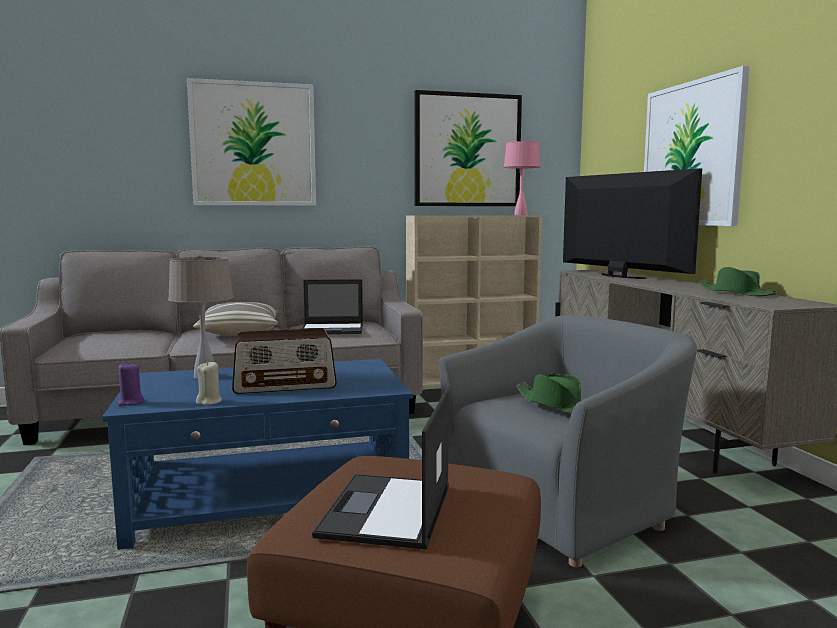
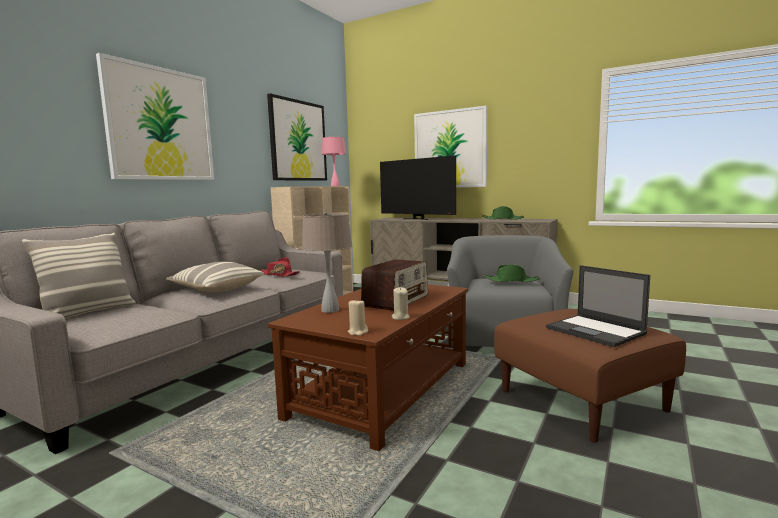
camera: 45 degrees left, 0 degrees up
(113, 333) = (88, 313): none -> pillow
(130, 402) = (358, 332): purple candle -> beige candle
(270, 499) = (384, 389): blue coffee table -> brown coffee table
(333, 330) = (279, 275): laptop -> red hat
(619, 276) = (417, 219): television -> television turned 150 degrees counterclockwise

